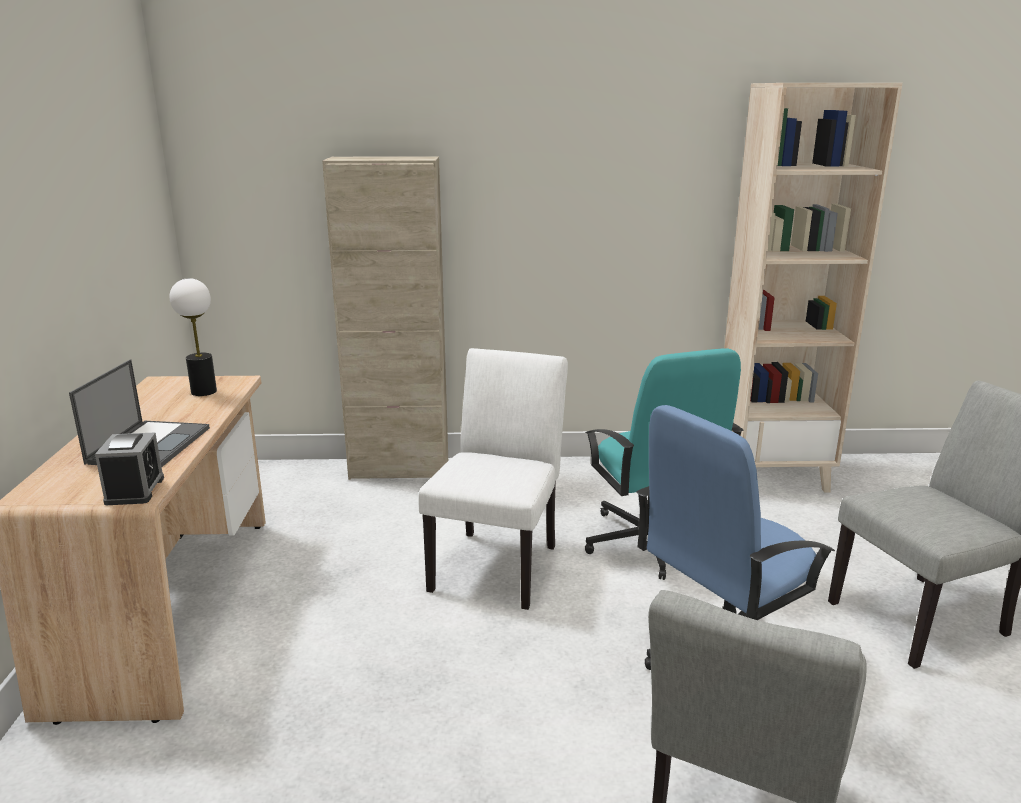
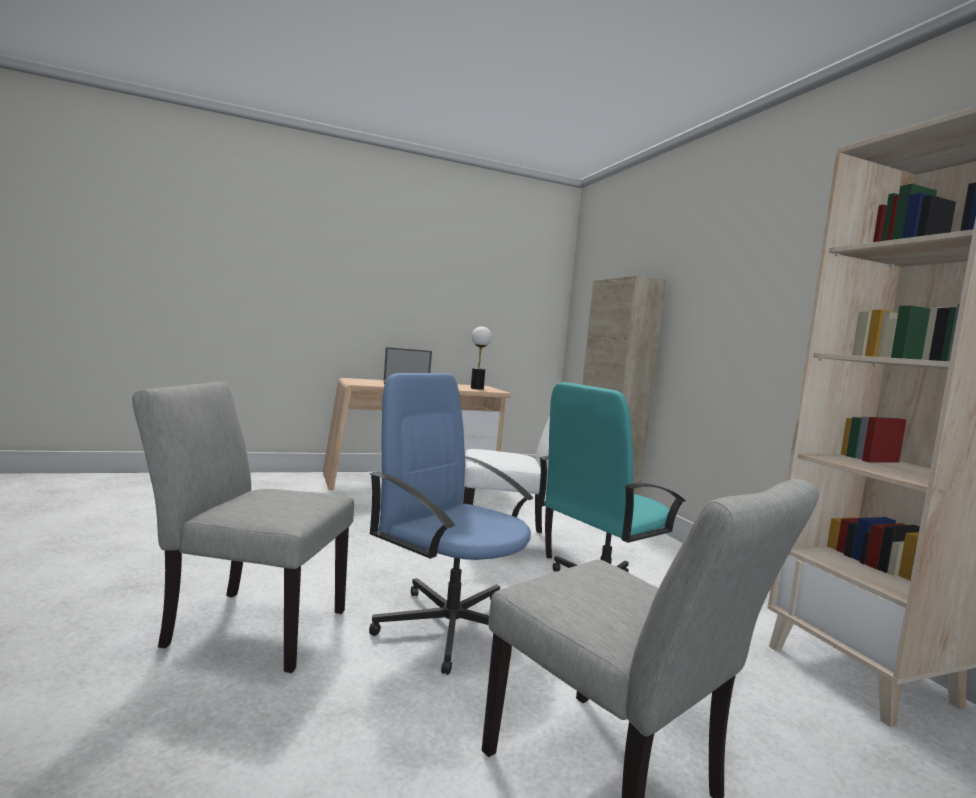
camera: 70 degrees right, 15 degrees down
(135, 490) = (362, 383): alarm clock -> none

